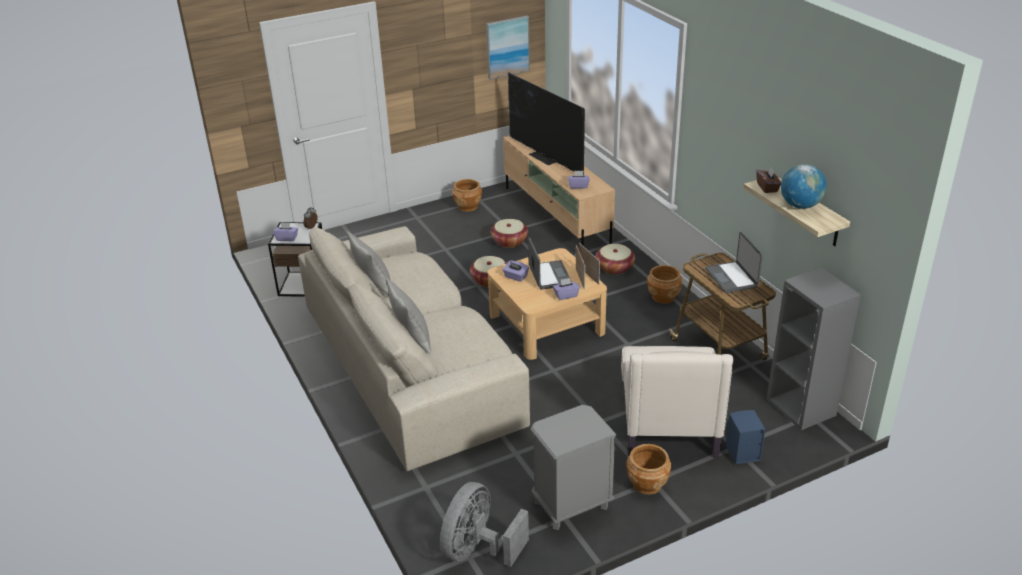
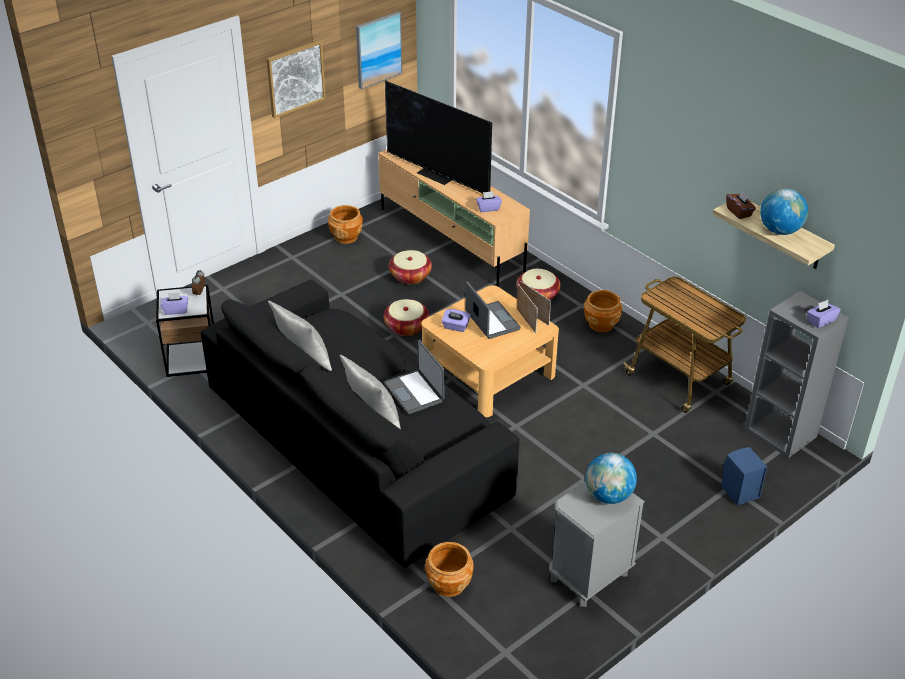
camera: 15 degrees left, 5 degrees up
(412, 364) = (358, 440): beige sofa -> black sofa
(427, 62) = (295, 78): none -> picture
(478, 550) = (512, 643): grey fan -> none
(566, 295) = (518, 342): purple tissue box -> purple tissue box (820, 321)
(584, 425) = (608, 496): none -> globe
(647, 483) = (657, 540): brown planter -> brown planter (448, 584)
(669, 420) = (655, 467): beige armchair -> none
(732, 278) = (696, 305): laptop -> laptop (415, 392)

